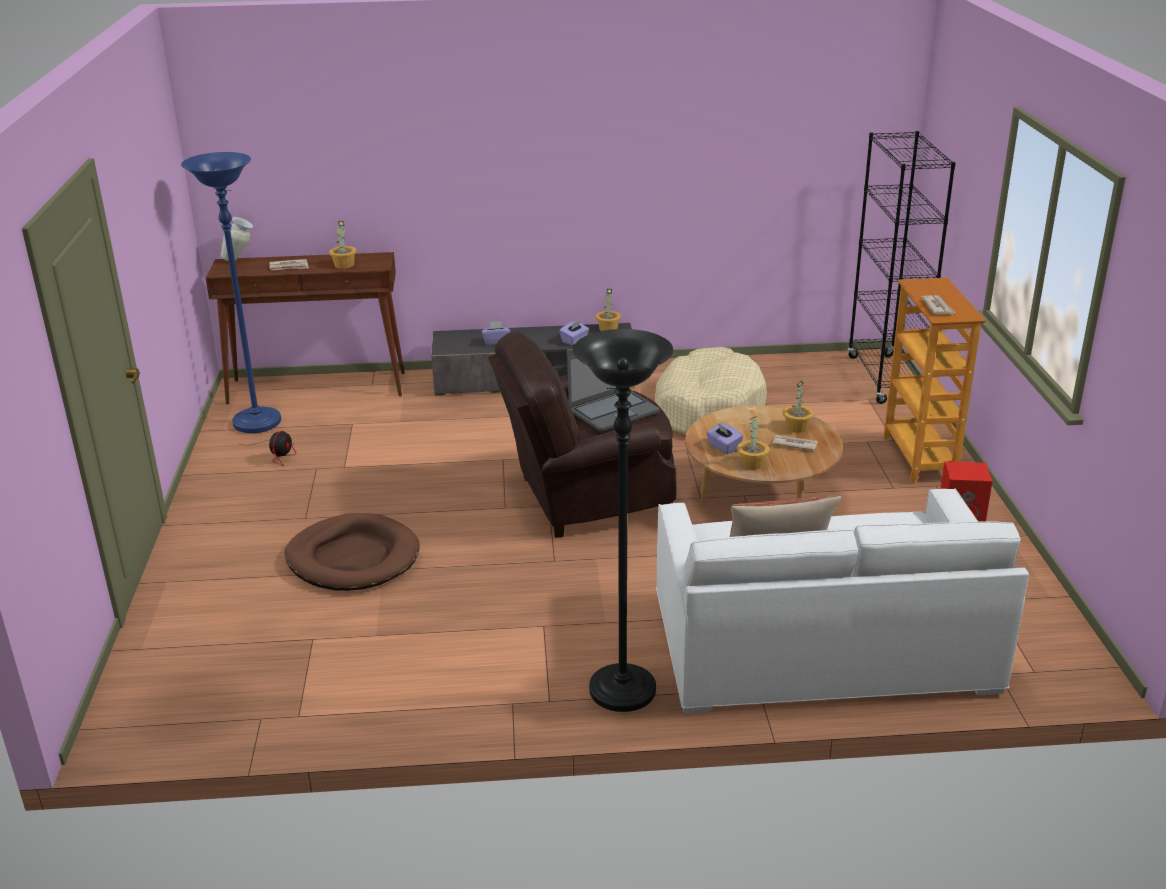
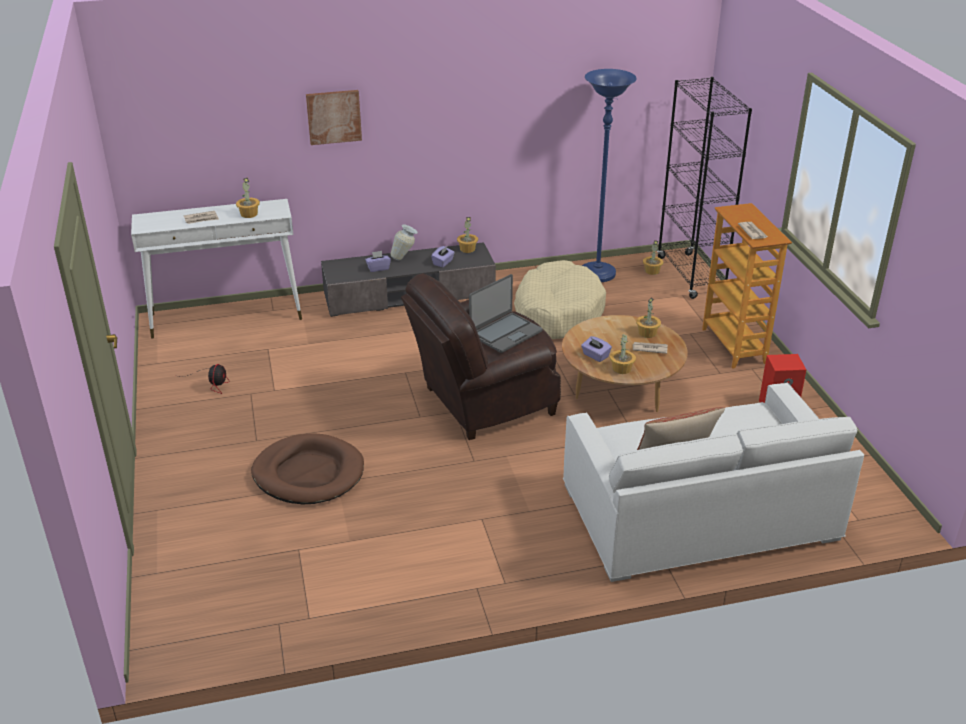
camera: 10 degrees left, 5 degrees up
(240, 260) = (155, 215): vase -> vase (405, 258)
(257, 423) = (185, 354): blue floor lamp -> blue floor lamp (597, 274)
(318, 388) = (227, 316): brown console table -> white console table
(451, 157) = (334, 116): none -> picture
(622, 691) = (559, 569): black floor lamp -> none
(837, 371) = (652, 271): none -> potted plant

